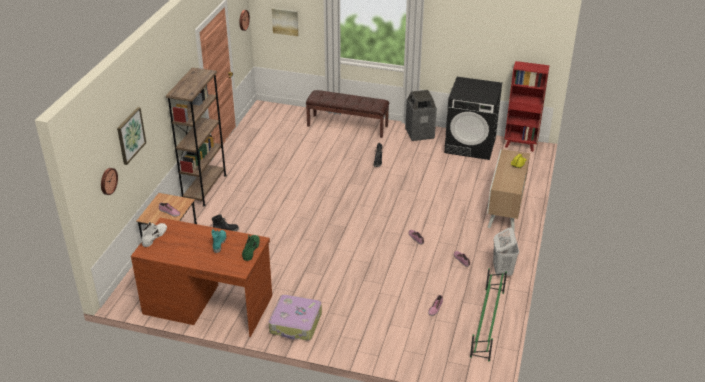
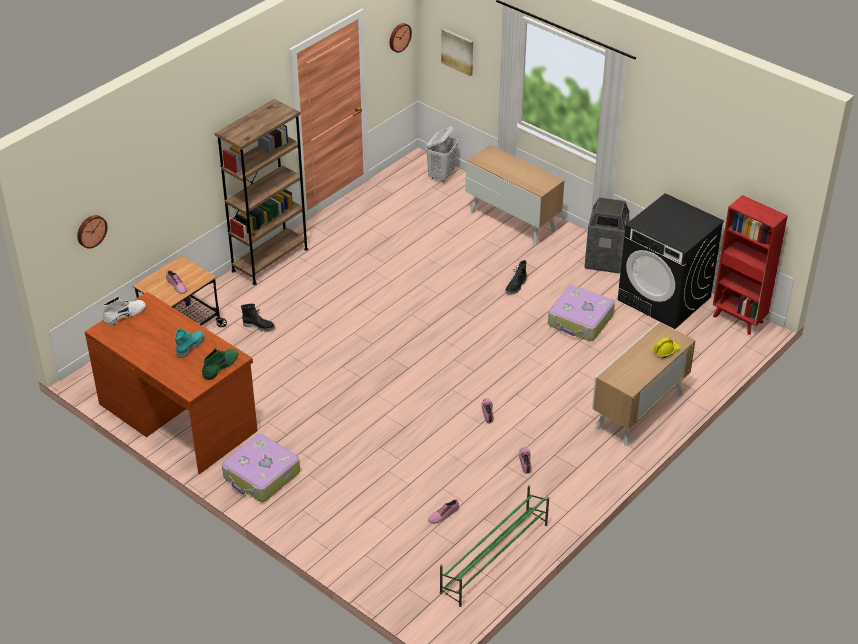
camera: 25 degrees right, 5 degrees up
(130, 135) = (140, 178): picture -> none
(347, 126) = (513, 220): brown bench -> cabinet
(431, 170) = (580, 321): none -> suitcase
(502, 271) = (568, 495): white laundry basket -> white laundry basket (441, 175)

